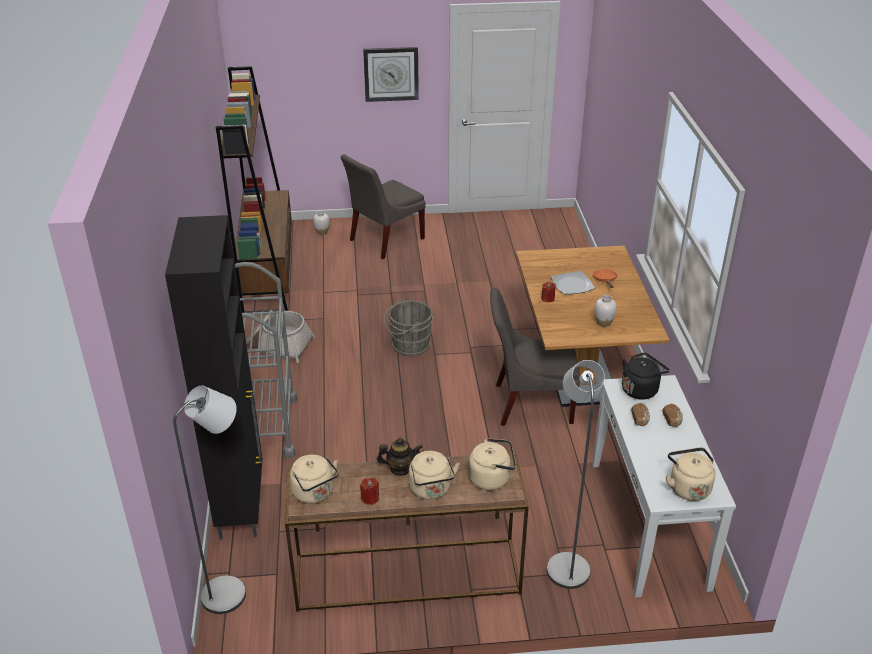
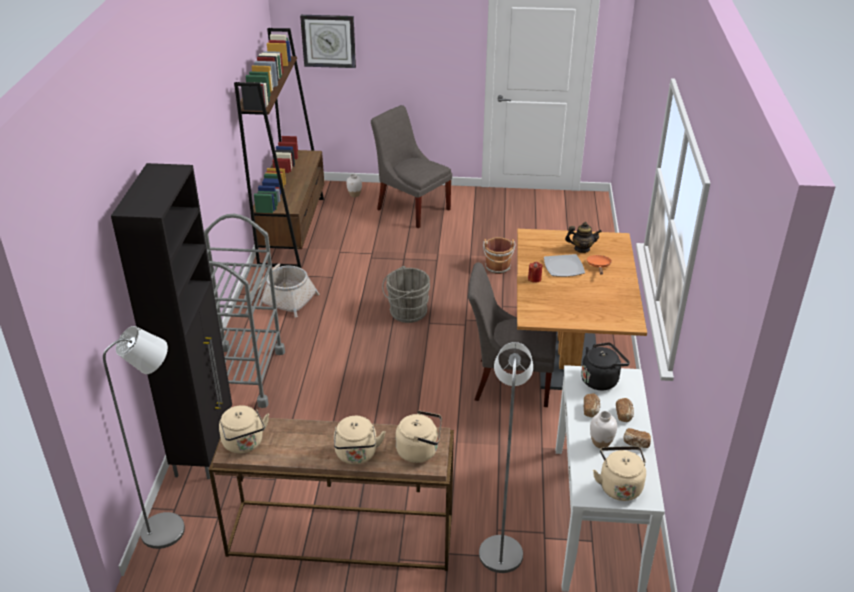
camera: 10 degrees right, 0 degrees up
(370, 498) = (295, 455): red candle -> none
(384, 240) = (411, 208): grey chair -> grey chair turned 75 degrees clockwise
(391, 74) = (429, 45): wall clock -> wall clock (328, 41)
(400, 469) = (333, 430): teapot -> teapot (581, 249)
(487, 292) = (498, 268): none -> brown bucket
(603, 323) = (583, 308): white vase -> white vase (601, 442)
(691, 446) = (636, 443): none -> bread

